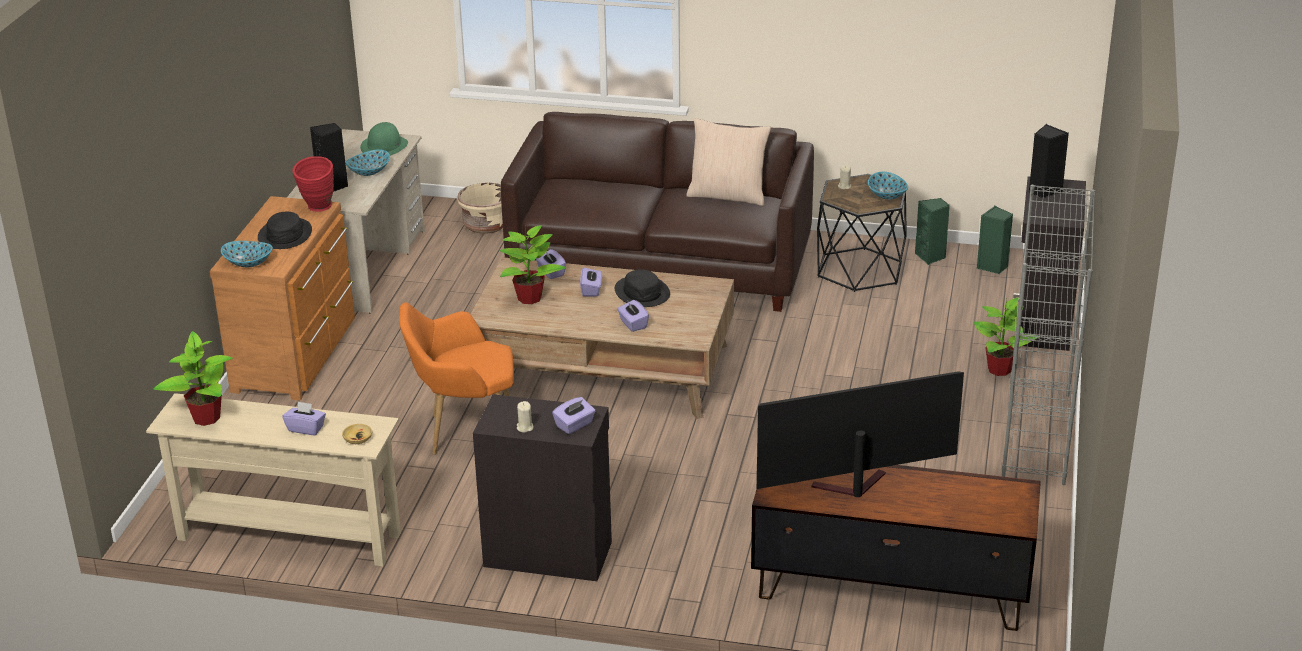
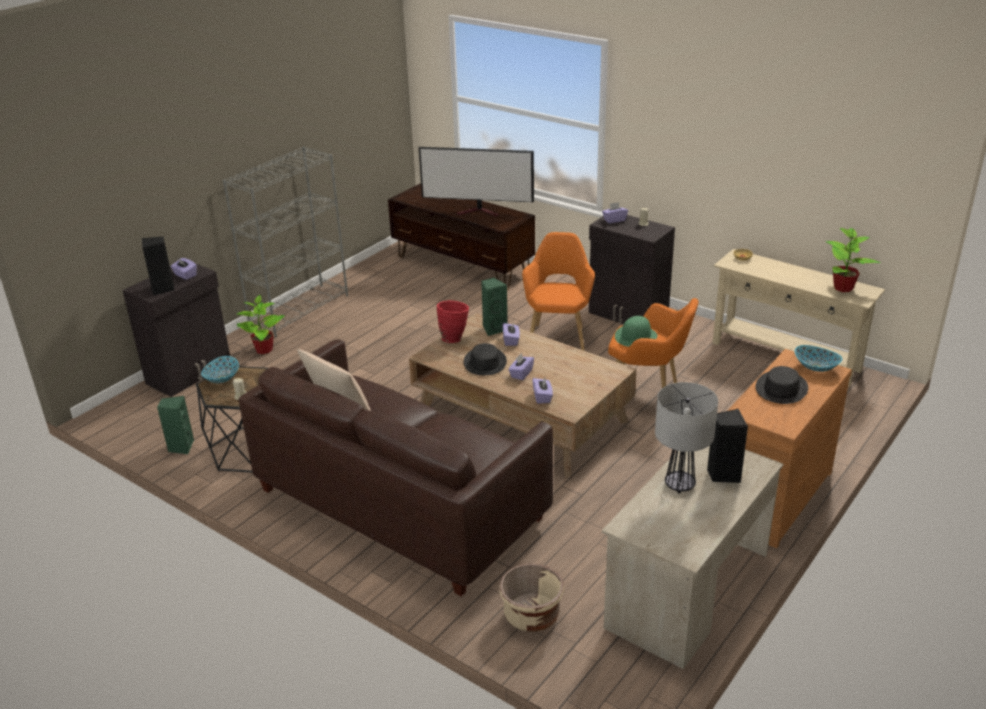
camera: 155 degrees left, 0 degrees up
(306, 428) = (775, 269): purple tissue box -> purple tissue box (185, 275)
(318, 209) = (746, 410): red vase -> red vase (454, 338)
(369, 172) = (679, 484): bowl -> table lamp
(384, 146) = (651, 523): green hat -> green hat (635, 336)
(530, 298) = (573, 378): potted plant -> none
(629, 485) = (558, 337): none -> orange armchair
(992, 267) = (152, 424): green speaker -> green speaker (494, 329)

